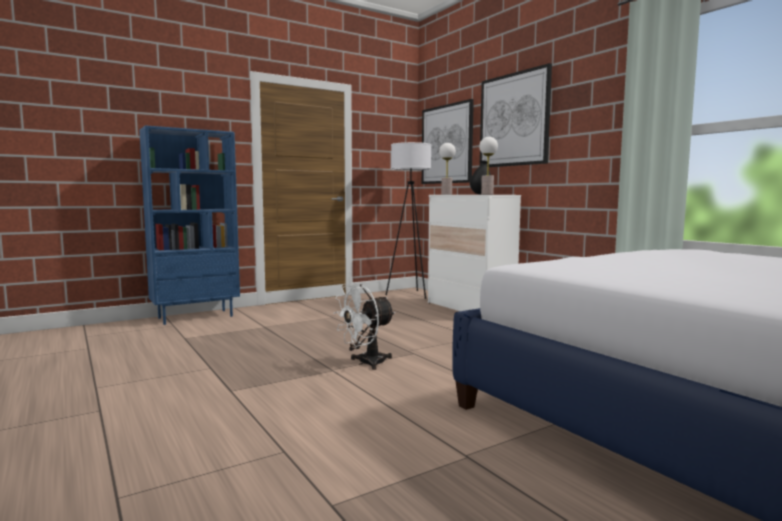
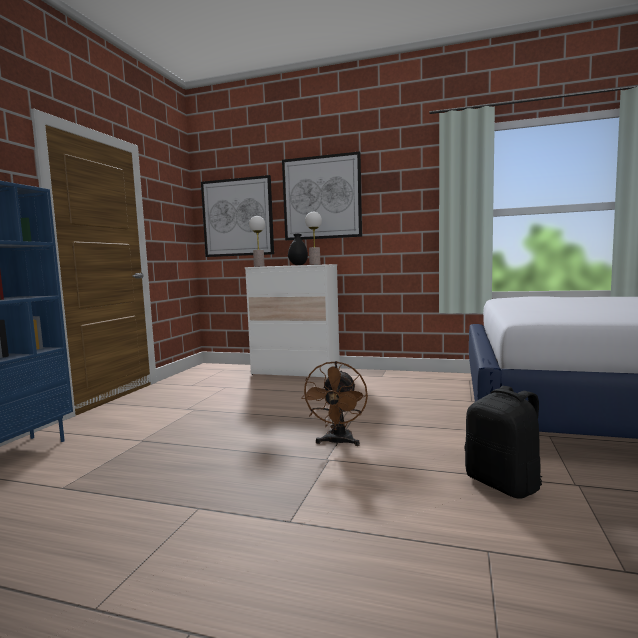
camera: 40 degrees left, 0 degrees up
(365, 363) = (338, 442): white fan -> brown fan
(406, 429) = (504, 484): none -> black backpack
(409, 295) = (215, 371): white floor lamp -> none

